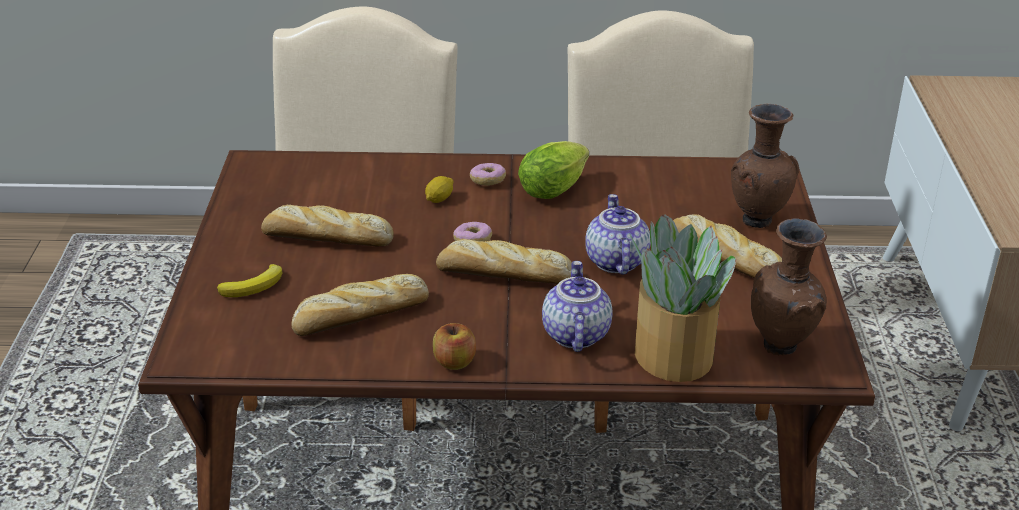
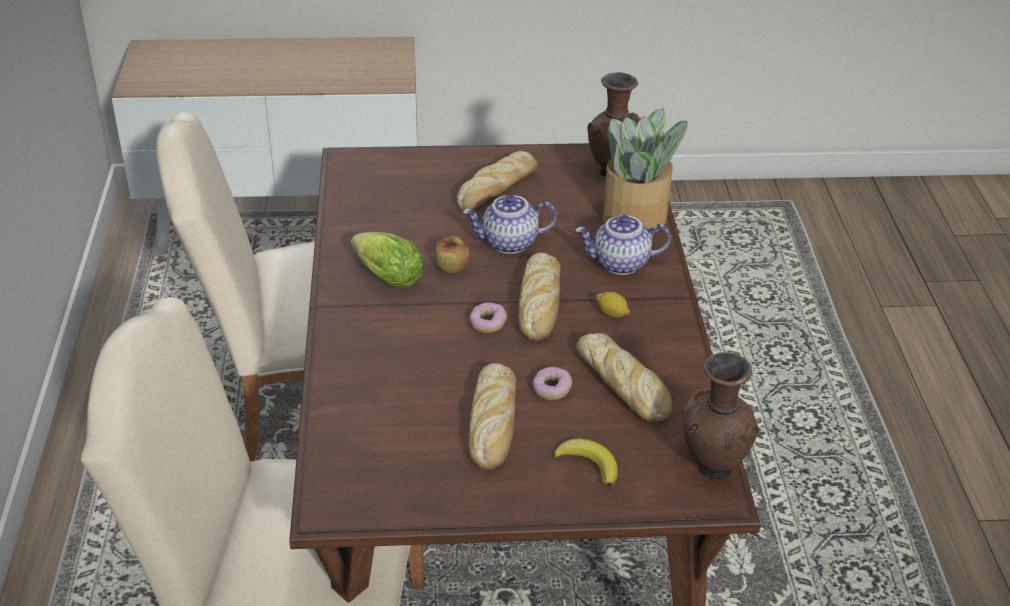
camera: 95 degrees left, 5 degrees up
(439, 199) = (409, 350): lemon -> lemon (612, 313)
(454, 362) = (675, 325): apple -> apple (452, 268)
(487, 181) = (372, 320): donut -> donut (551, 390)
(757, 220) = (434, 171): brown vase -> brown vase (711, 468)

